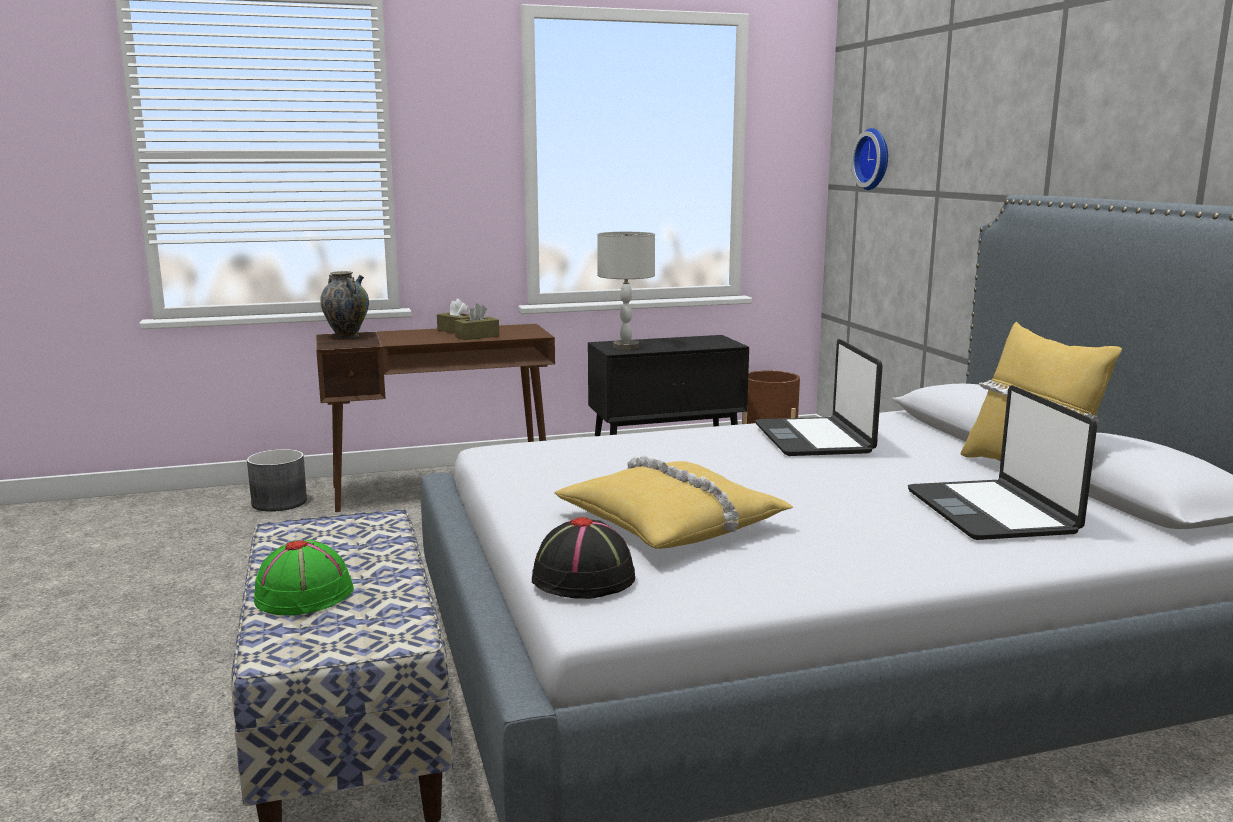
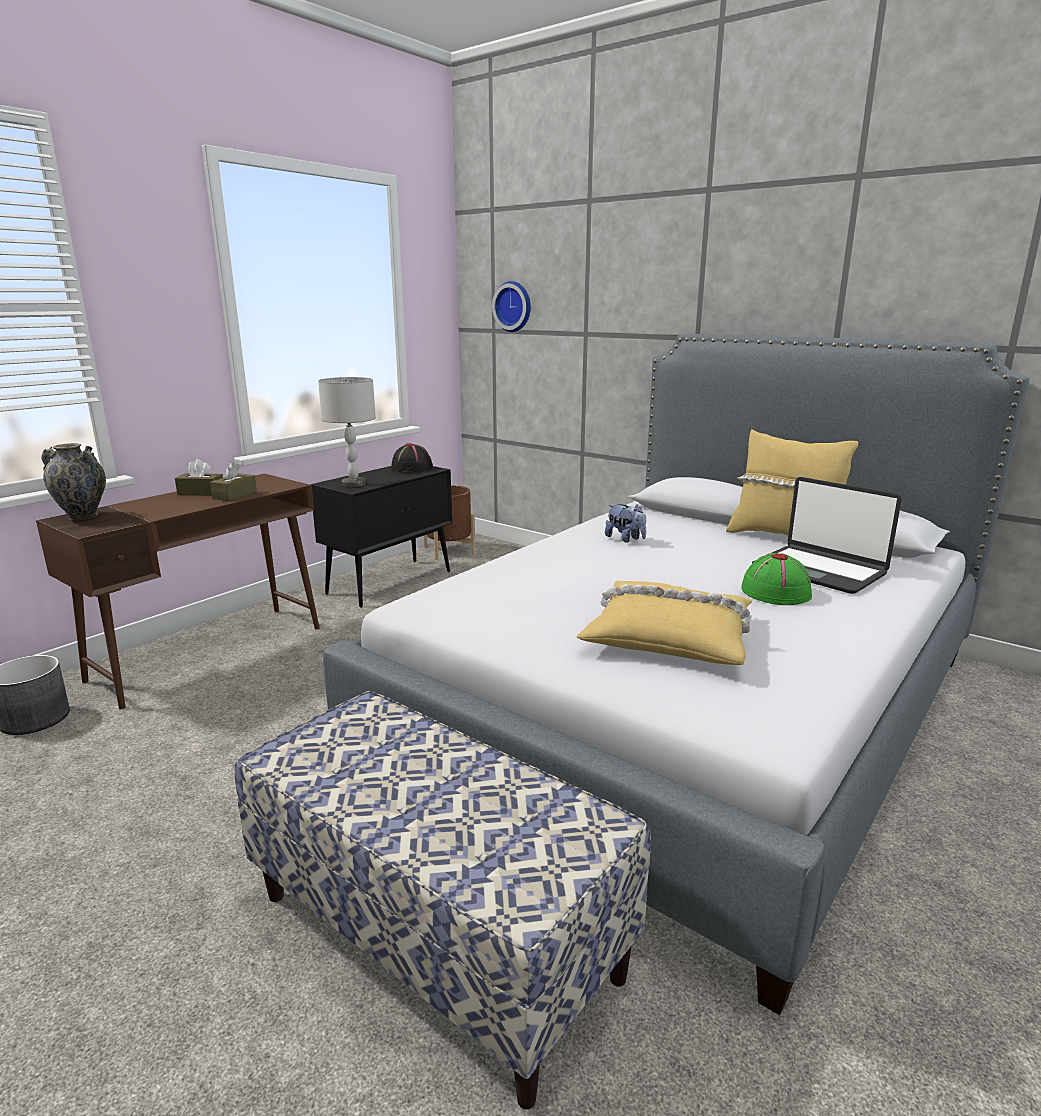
camera: 35 degrees left, 5 degrees up
(304, 594) = (432, 821): green hat -> green hat (775, 591)
(584, 578) = (713, 709): black hat -> black hat (412, 468)
(814, 439) = (625, 539): laptop -> plush toy

